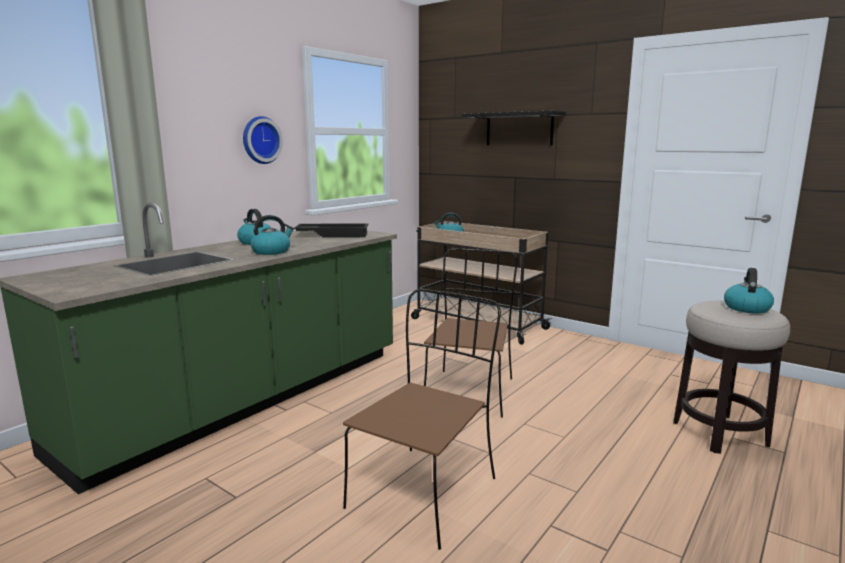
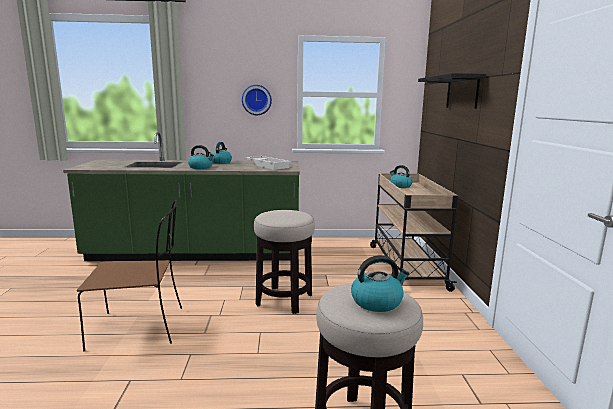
camera: 50 degrees right, 0 degrees up
(333, 235) = (268, 165): black tray -> white tray
(470, 391) = (284, 300): brown chair -> stool

